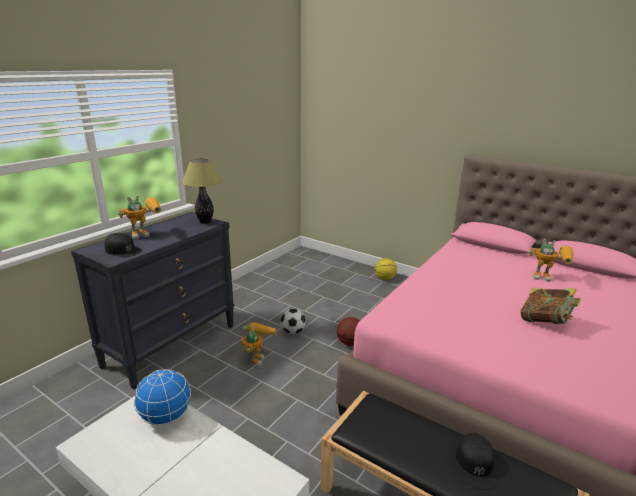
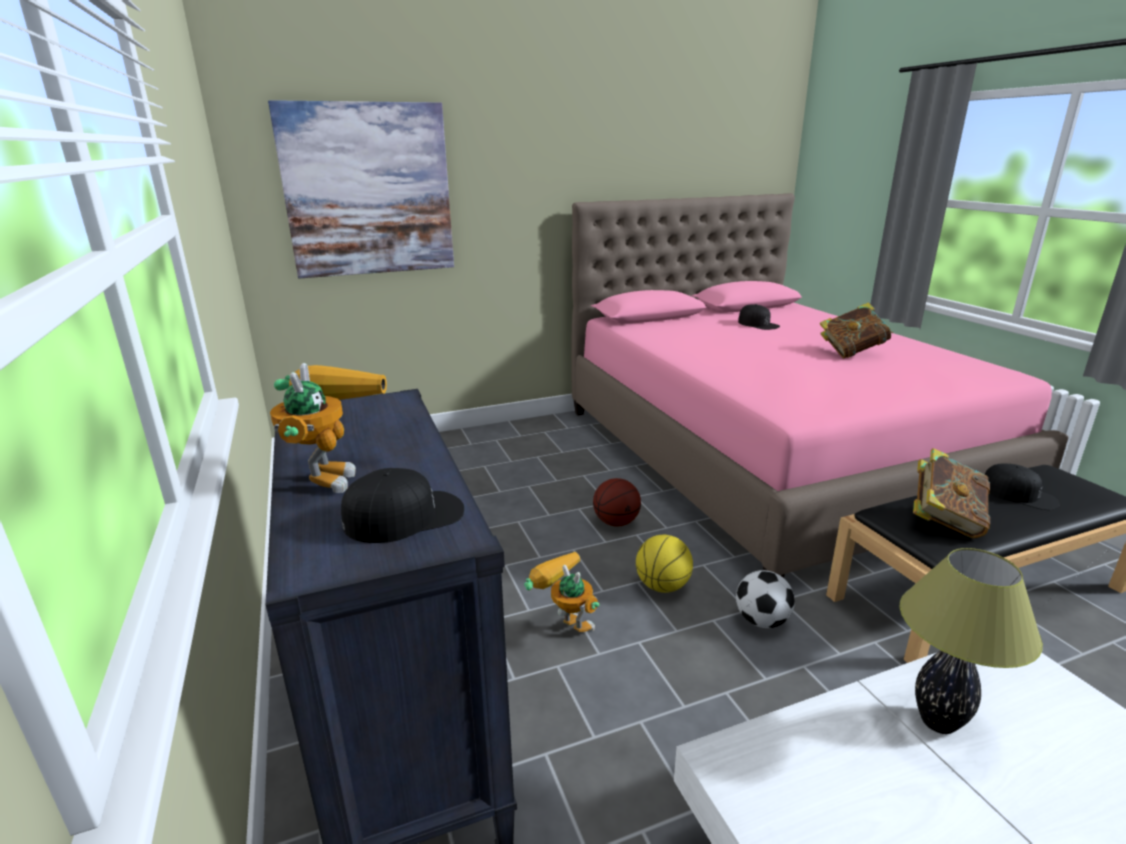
camera: 55 degrees left, 0 degrees up
(165, 417) = (808, 754): globe -> none
(205, 222) = (374, 405): table lamp -> table lamp (937, 722)
(293, 331) = (532, 560): football -> football (761, 621)
(356, 129) = (368, 190): none -> picture
(384, 279) = (491, 436): basketball -> basketball (662, 586)
(389, 428) = (944, 520): none -> book
(548, 278) = (758, 324): toy robot -> black cap

